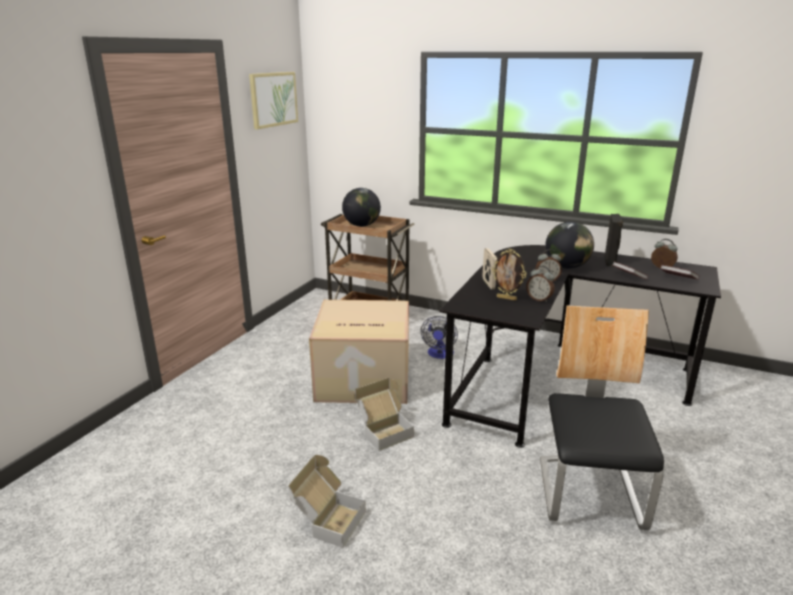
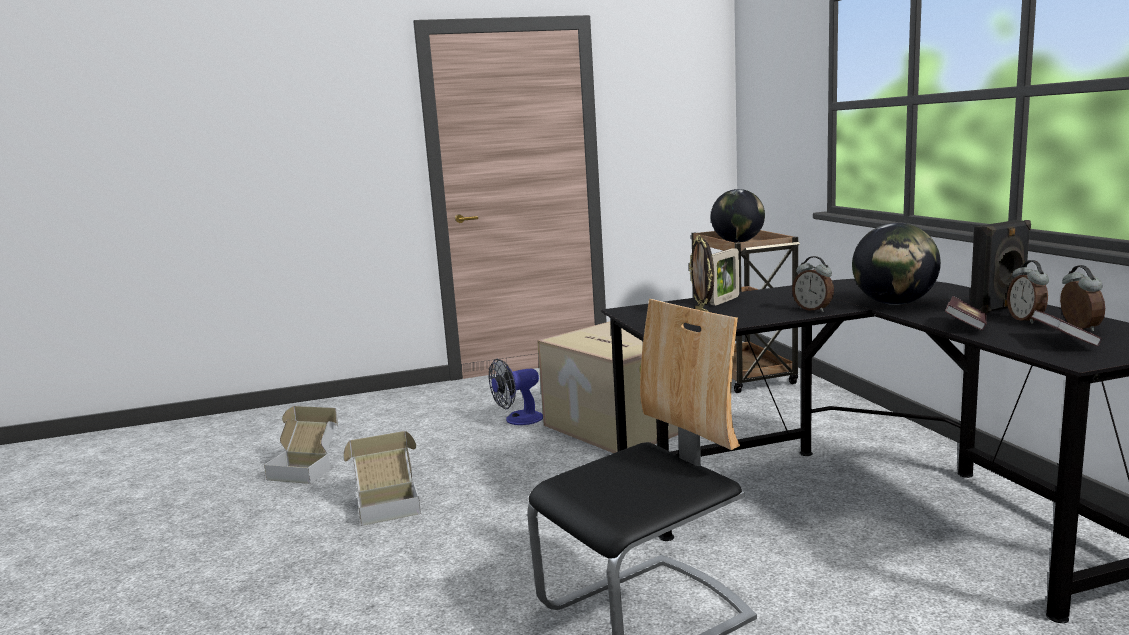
camera: 50 degrees right, 10 degrees down
(273, 99) = (672, 82): picture -> none
(383, 431) = (555, 468): cardboard box -> cardboard box (307, 469)
(440, 354) = (754, 430): fan -> fan (518, 420)
(539, 299) = (740, 321): alarm clock -> alarm clock (1026, 320)

